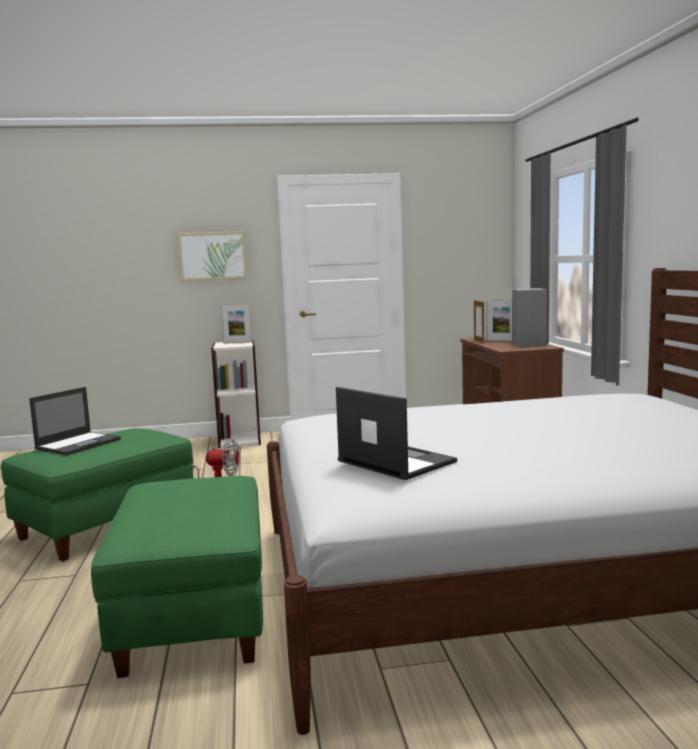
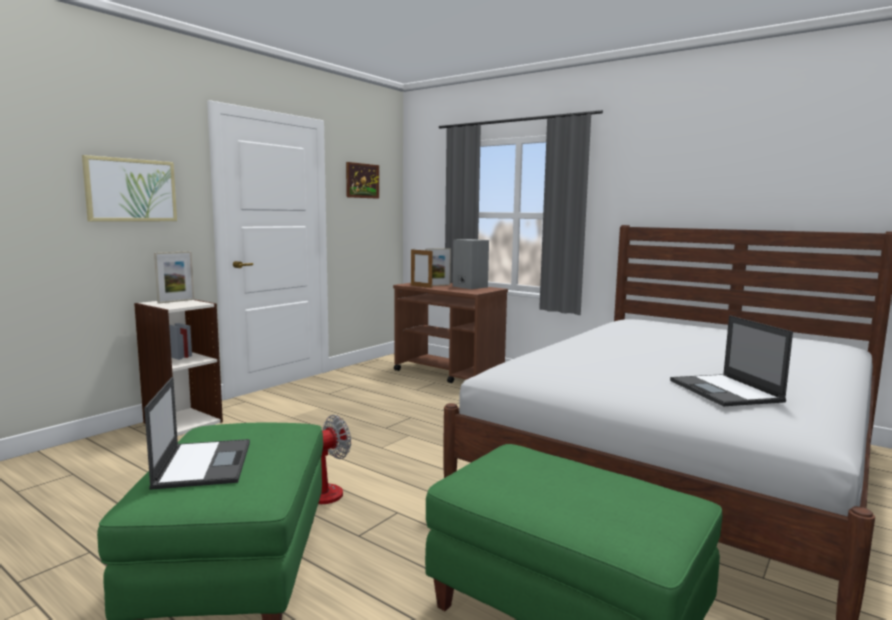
camera: 45 degrees left, 0 degrees up
(395, 461) = (726, 391): laptop -> laptop turned 105 degrees counterclockwise
(452, 228) = (362, 180): none -> picture

